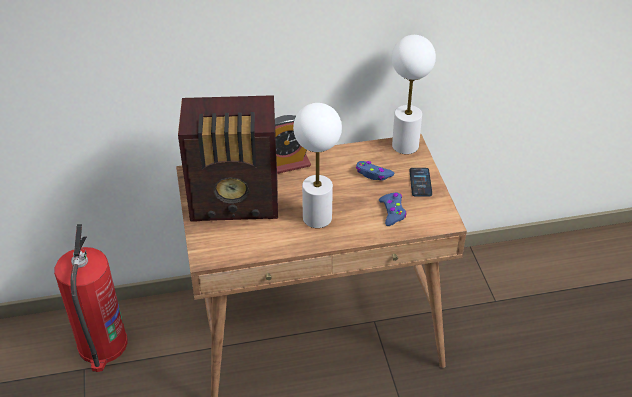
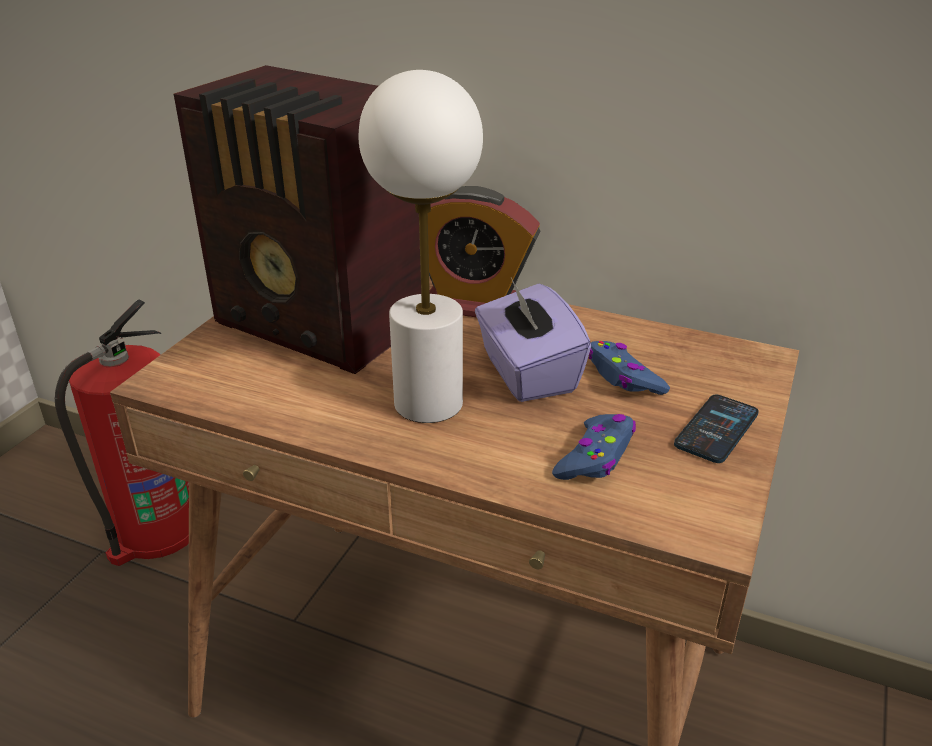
camera: 35 degrees right, 10 degrees down
(338, 188) = (527, 373): none -> purple tissue box
(405, 145) = (743, 356): white table lamp -> none

